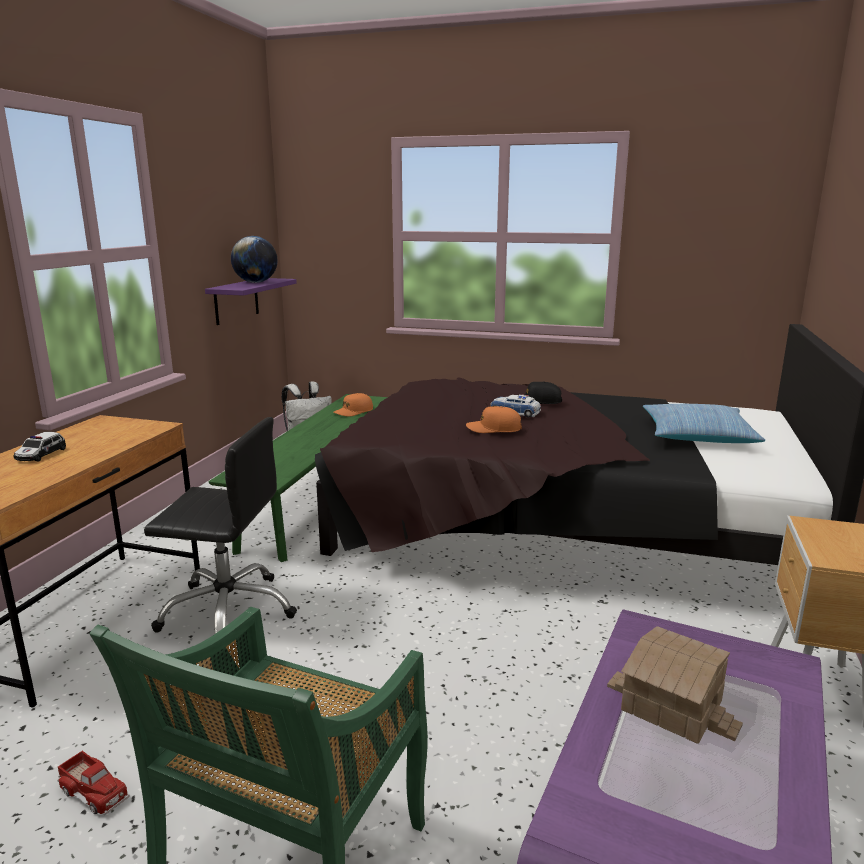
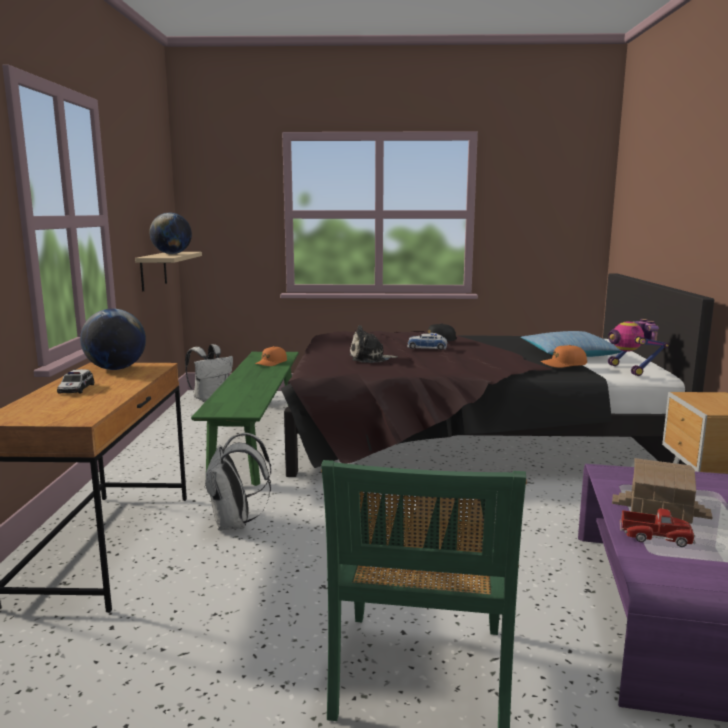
camera: 15 degrees left, 5 degrees down
(94, 791) = (217, 657): toy truck -> toy truck (655, 537)
(112, 427) = (116, 369): none -> globe
(228, 611) = (235, 524): black office chair -> white backpack
(236, 301) = (153, 271): purple shelf -> beige shelf
(433, 424) = (370, 359): none -> plush toy
(494, 429) = (422, 358): orange cap -> orange cap (563, 364)
(764, 469) = (631, 370): none -> toy robot

